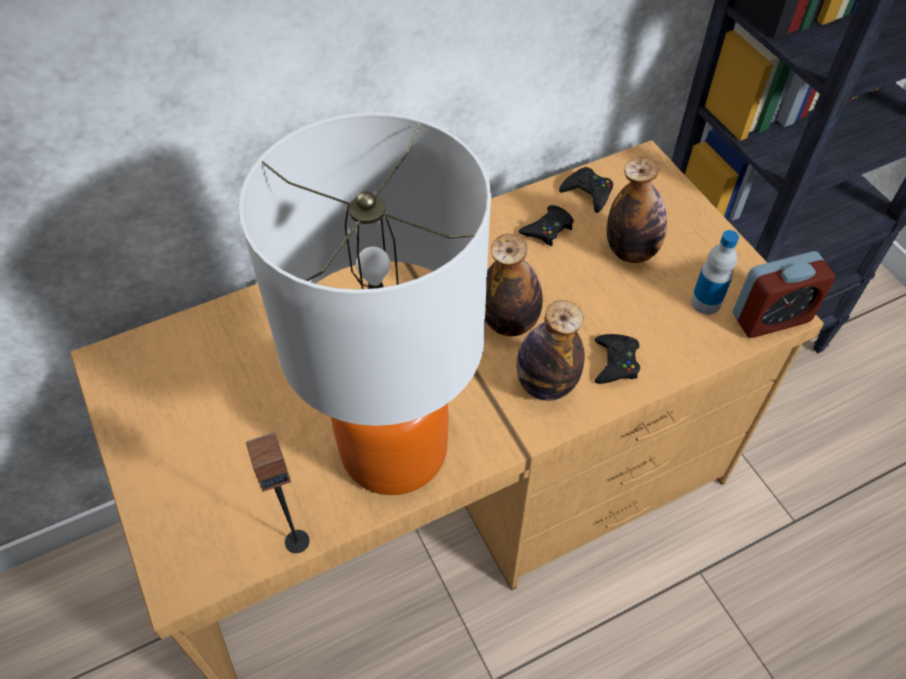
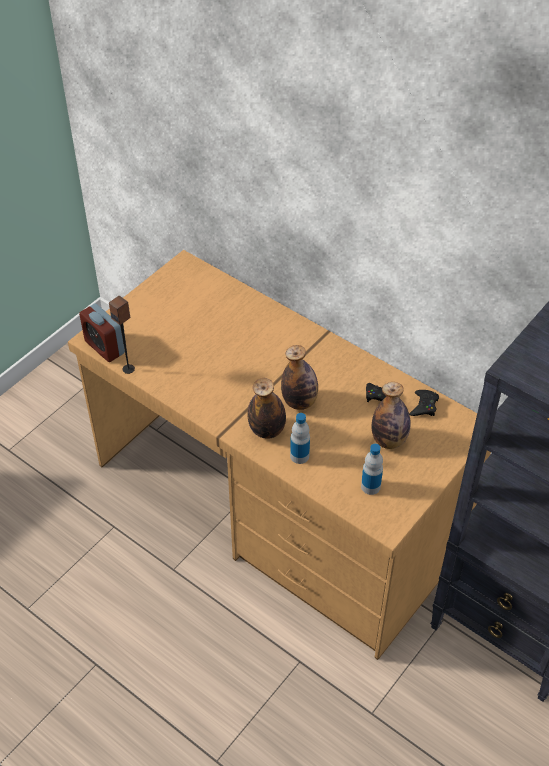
camera: 65 degrees right, 5 degrees down
(393, 449) = (194, 383): table lamp -> none
(615, 362) = (299, 456): black game controller -> bottle
(771, 318) = (378, 522): alarm clock -> alarm clock (104, 347)

